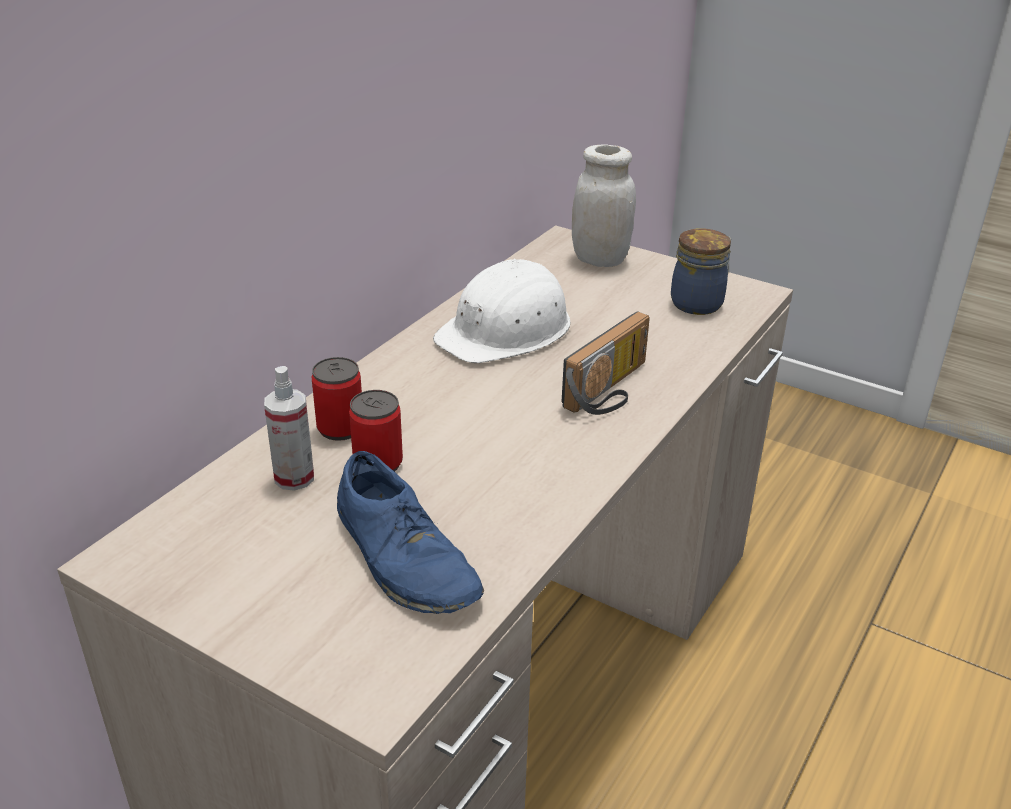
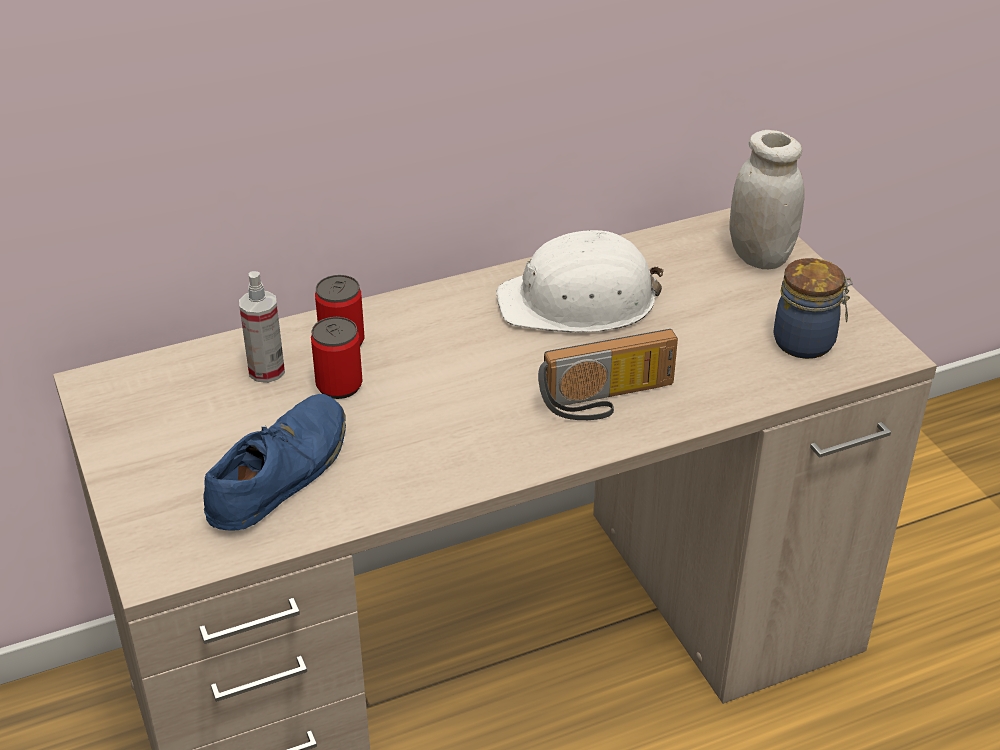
camera: 35 degrees right, 5 degrees up
(405, 557) = (279, 473): blue shoe -> blue shoe turned 150 degrees counterclockwise

